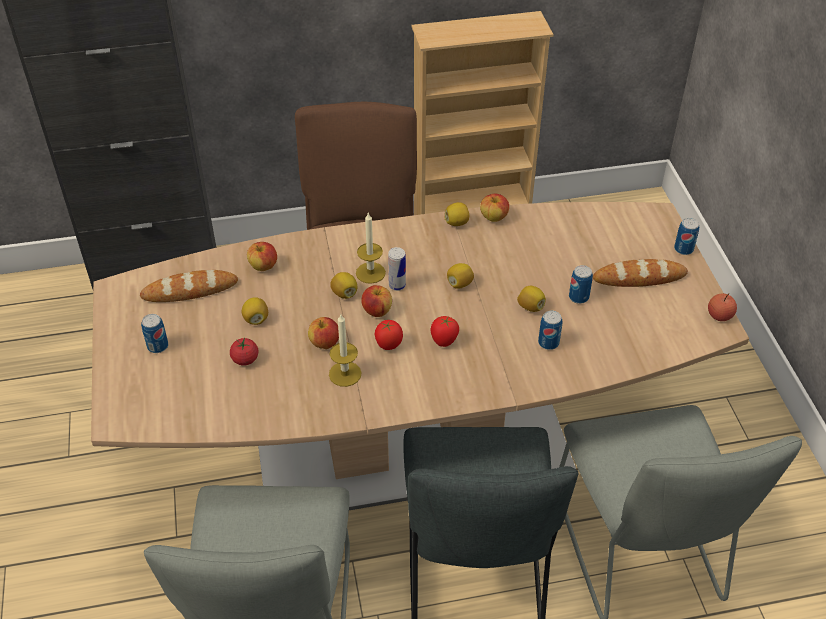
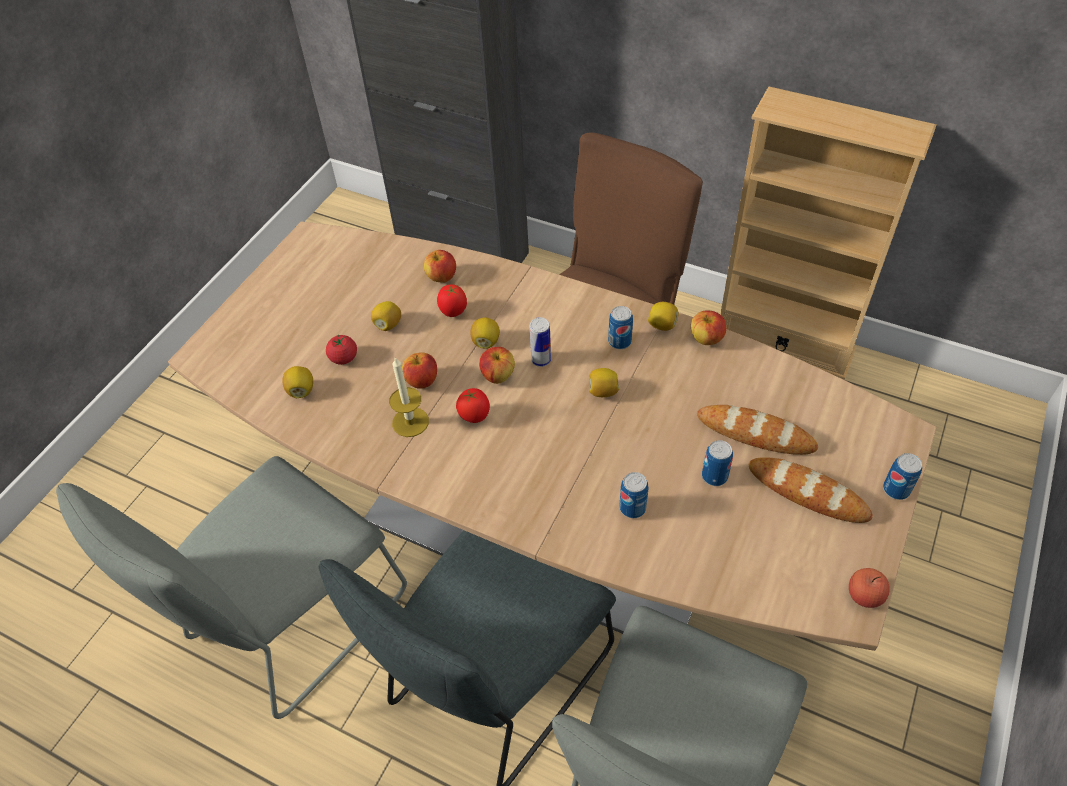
camera: 40 degrees right, 5 degrees up
(158, 346) = (290, 306): can -> can (619, 342)
(190, 290) = (362, 268): bread -> bread (755, 433)
(370, 273) = (529, 333): candle -> none
(444, 342) = (529, 444): tomato -> tomato (453, 312)
(530, 307) = (651, 457): lemon -> lemon (301, 390)

